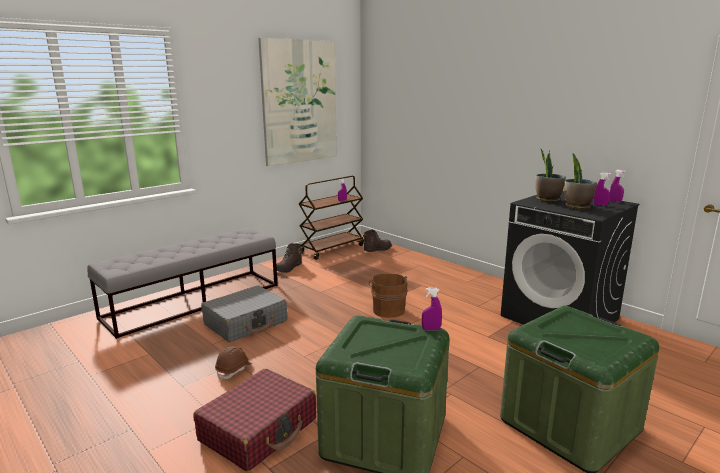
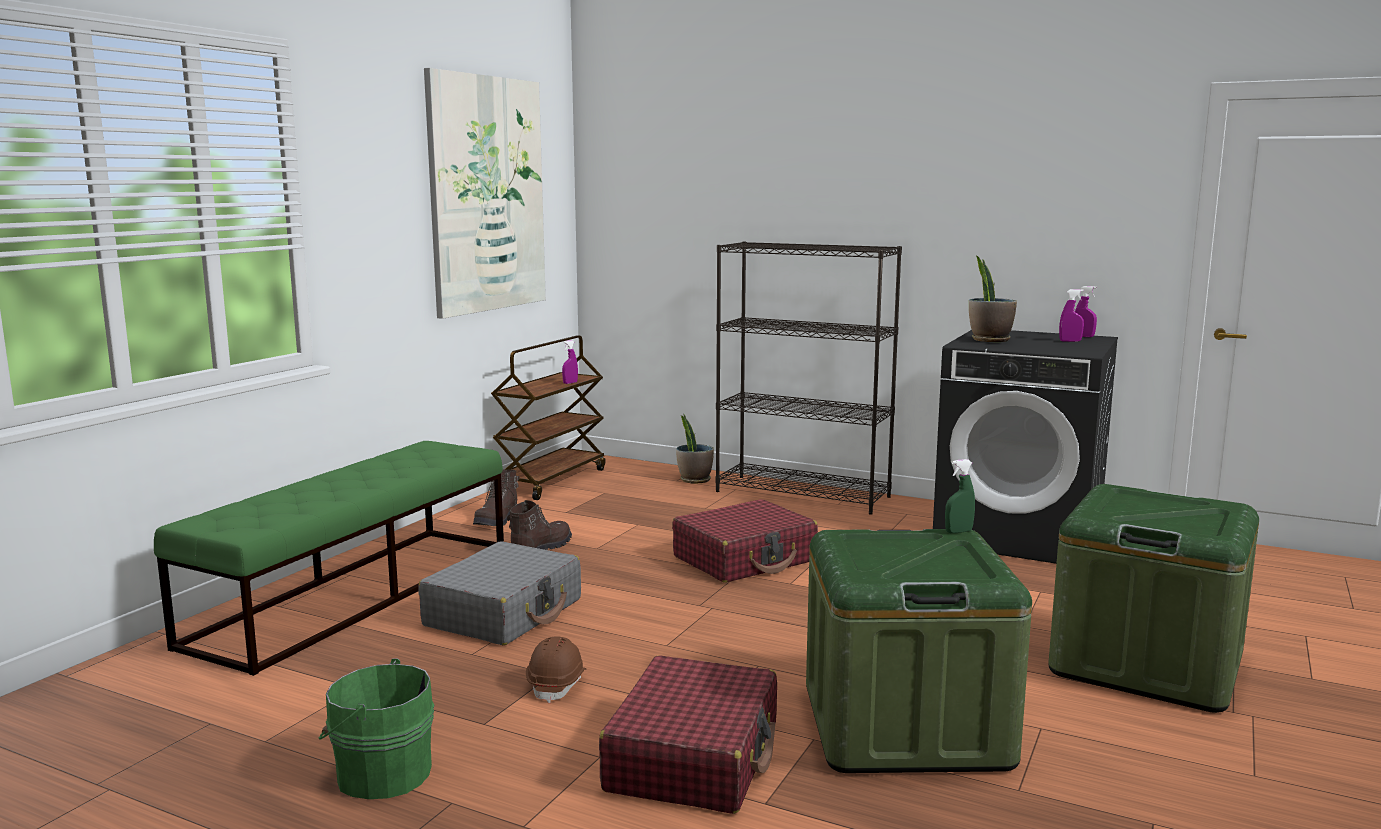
camera: 20 degrees left, 5 degrees down
(117, 404) = (380, 773): none -> green bucket
(194, 301) = (356, 593): grey bench -> green bench
(377, 250) = (637, 474): brown boot -> brown boot (540, 548)
(388, 310) = (745, 559): brown bucket -> red suitcase
(431, 329) = (958, 531): purple spray bottle -> green spray bottle
(453, 273) = (803, 494): none -> black bookcase
(577, 207) = (1043, 345): potted plant -> potted plant (694, 480)

